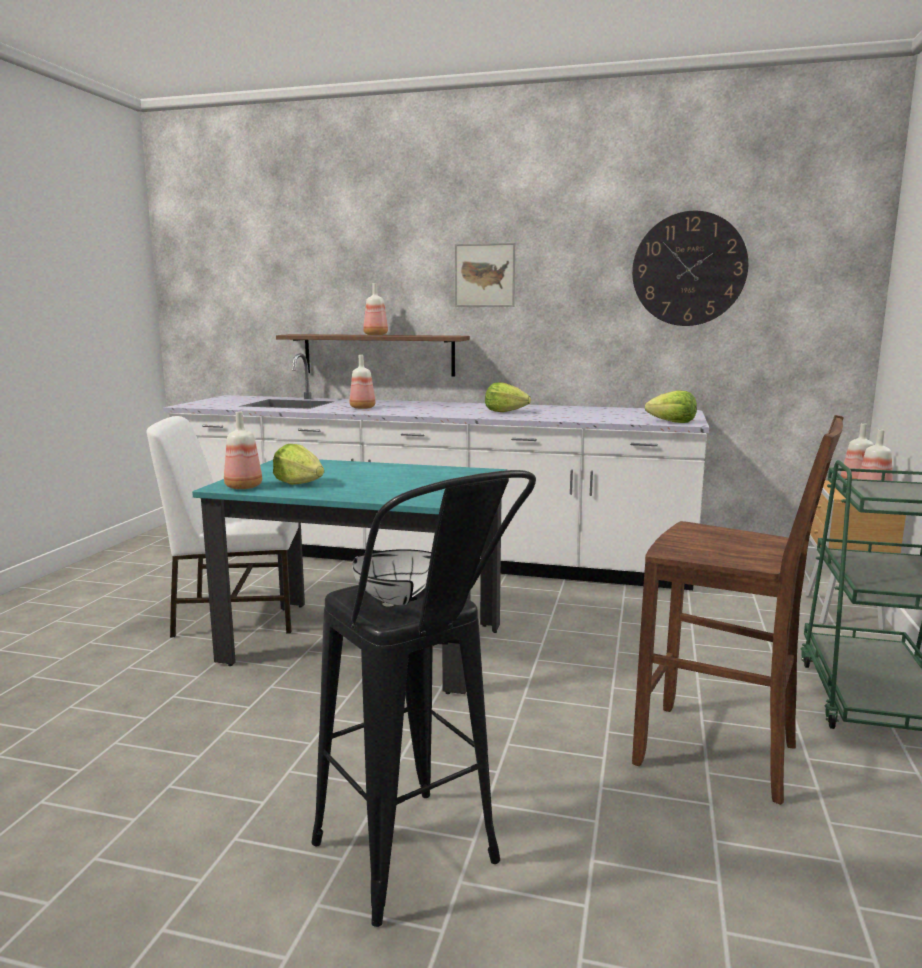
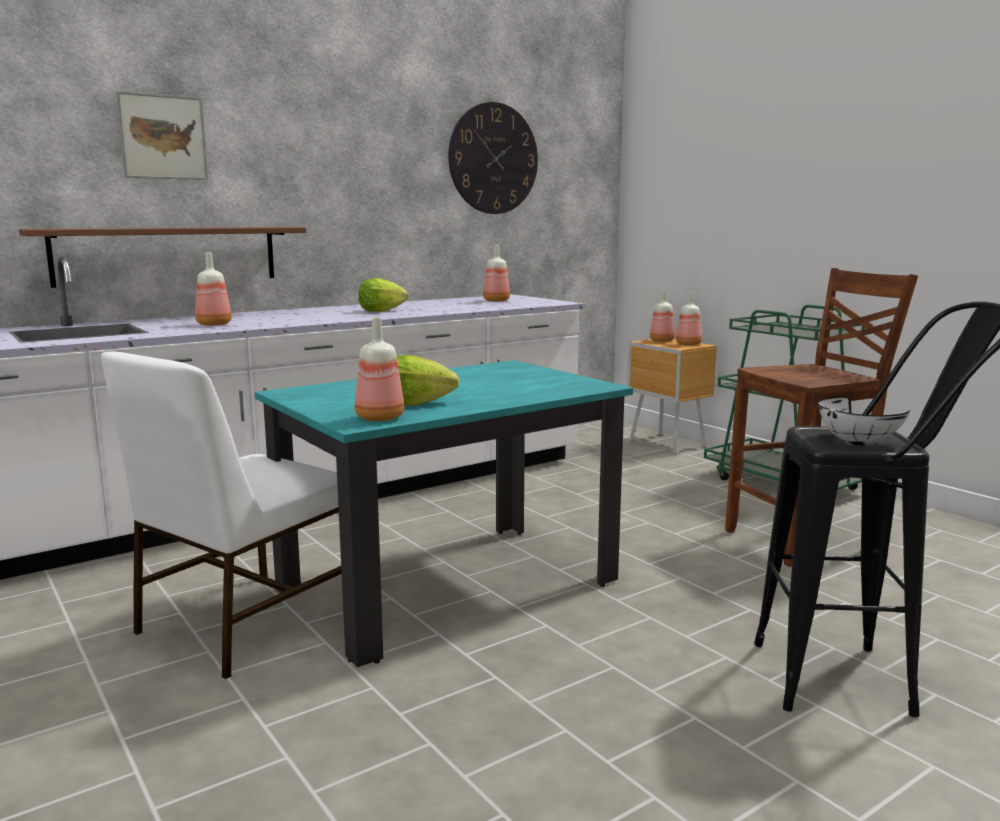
camera: 50 degrees left, 0 degrees up
(375, 335) = (176, 227): bottle -> bottle (495, 301)
(484, 275) = (302, 154): picture -> picture (163, 137)
(672, 422) = (548, 303): lettuce -> none

